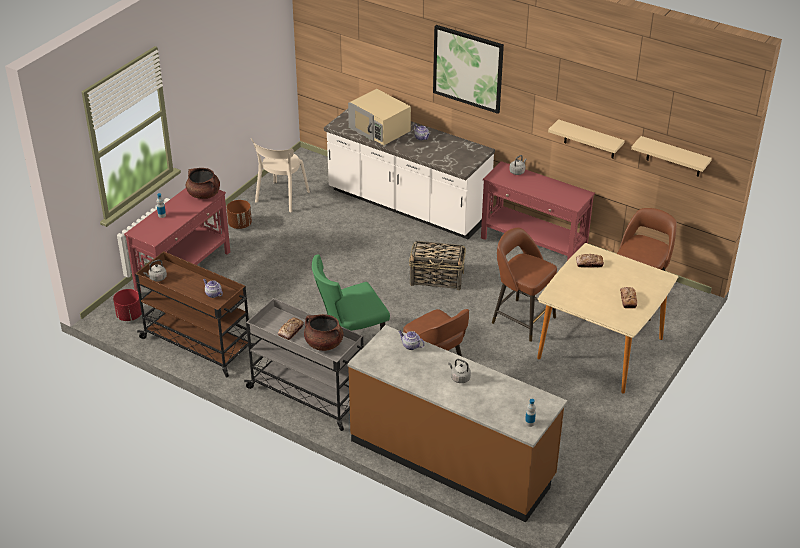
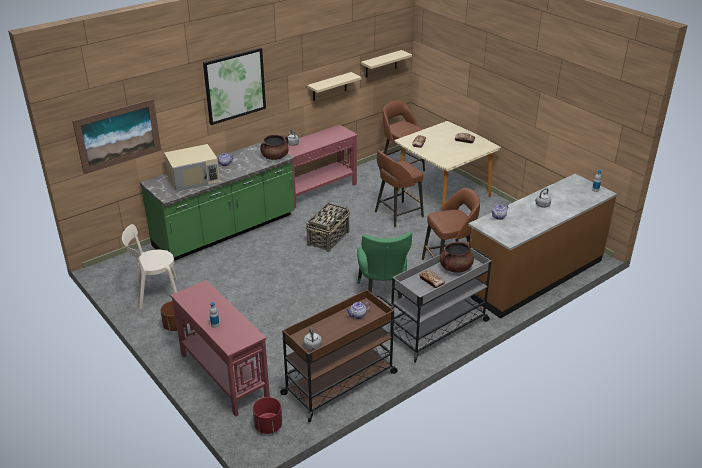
camera: 70 degrees left, 5 degrees down
(204, 194) = (200, 293): brown cooking pot -> brown cooking pot (275, 157)
(281, 198) = (155, 294): beige chair -> beige chair turned 120 degrees clockwise
(345, 47) = (118, 135): none -> picture
(407, 206) = (225, 231): white counter -> green counter

